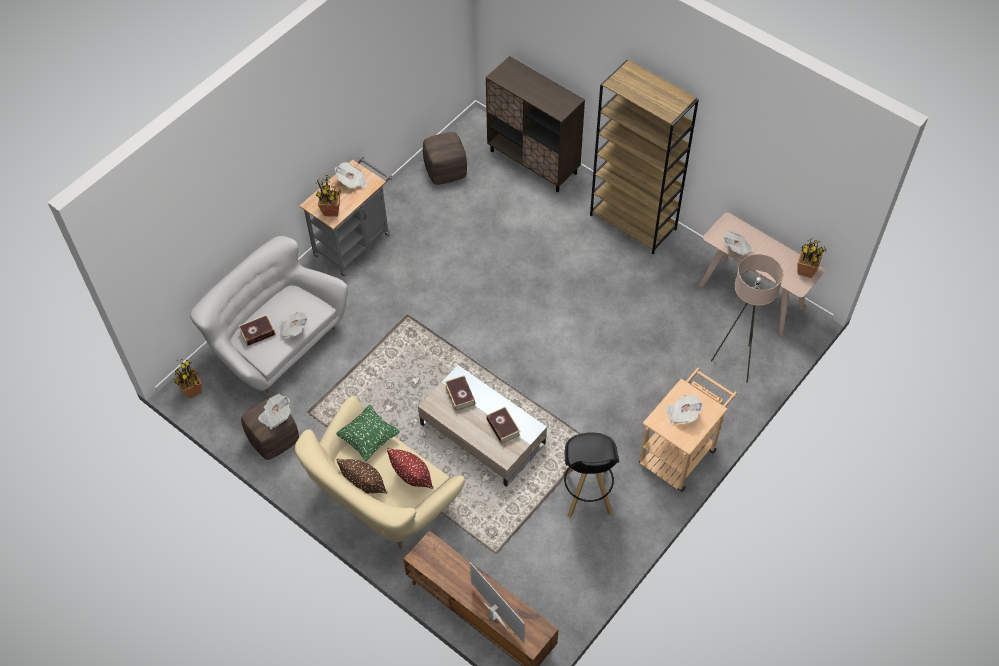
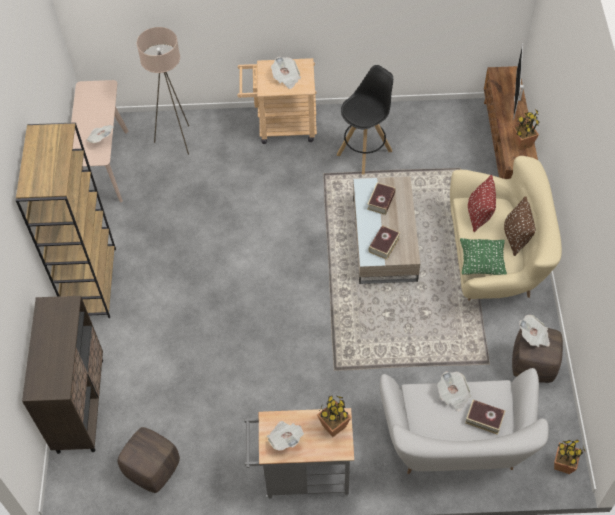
camera: 130 degrees left, 0 degrees up
(806, 270) = (87, 90): potted plant -> potted plant (522, 143)

